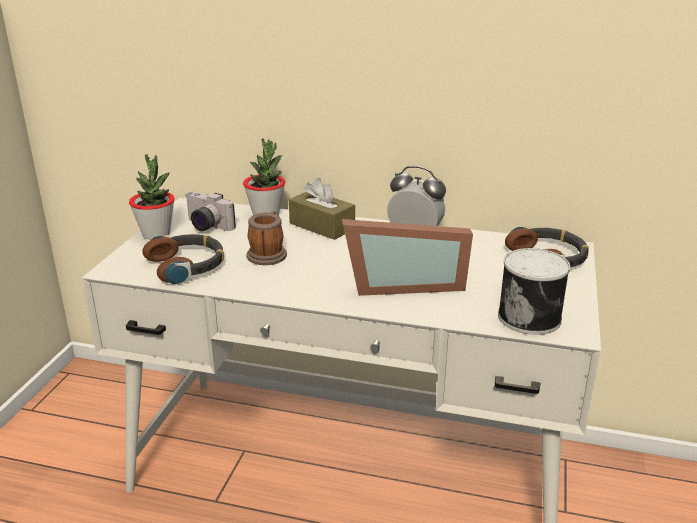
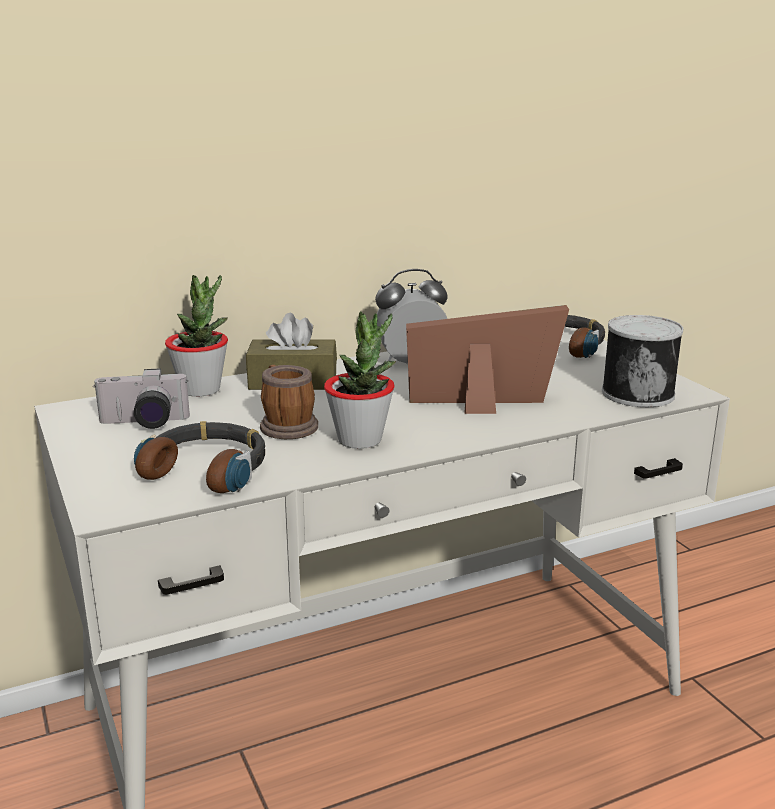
camera: 40 degrees left, 5 degrees down
(156, 234) = (88, 452): potted plant -> potted plant (360, 440)
(403, 284) = (484, 405): picture frame -> picture frame turned 135 degrees counterclockwise

